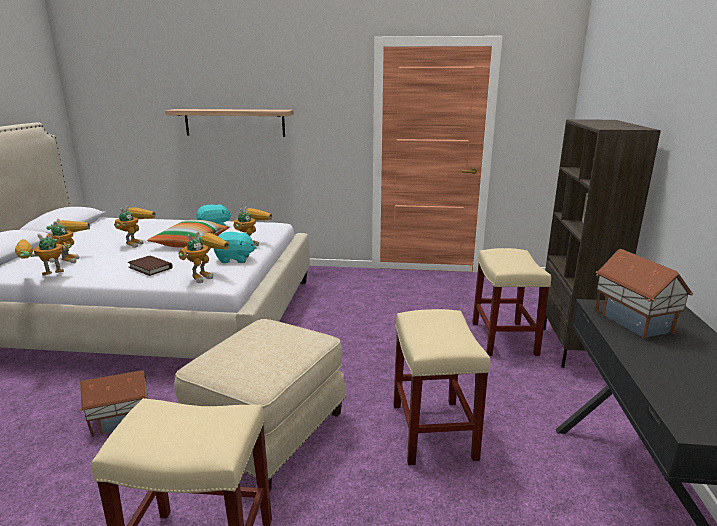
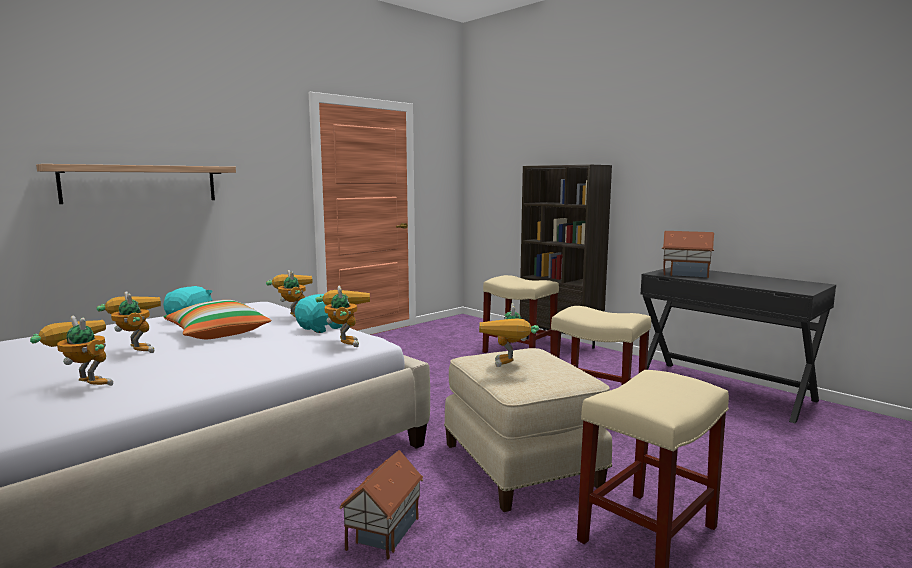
camera: 50 degrees left, 10 degrees down
(45, 278) = (128, 405): toy robot -> toy robot (509, 367)
(150, 268) = (256, 355): brown book -> none

